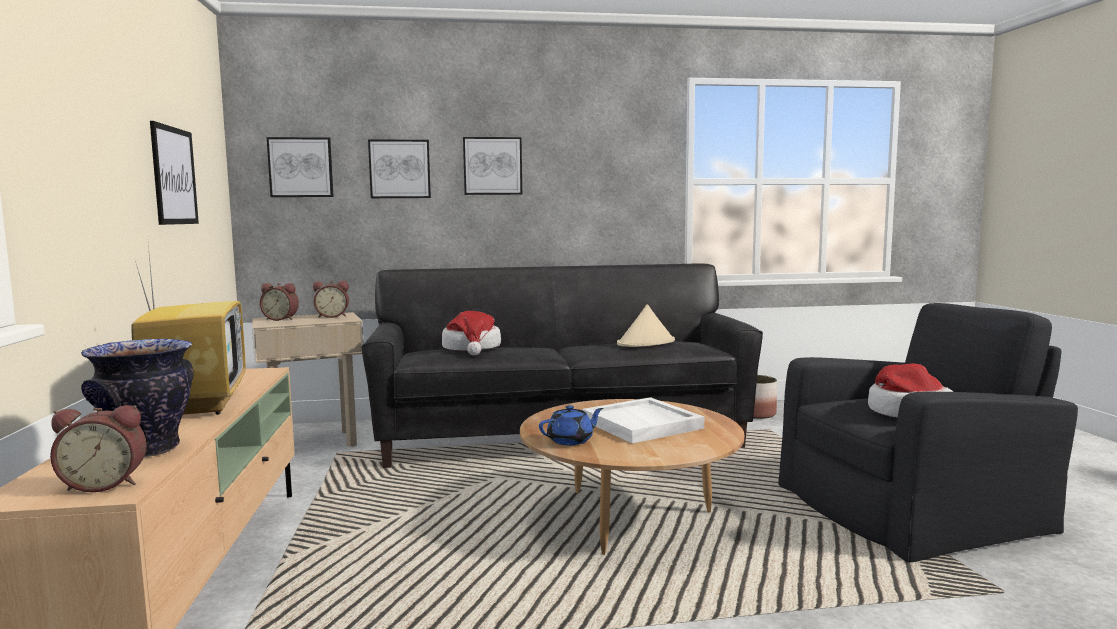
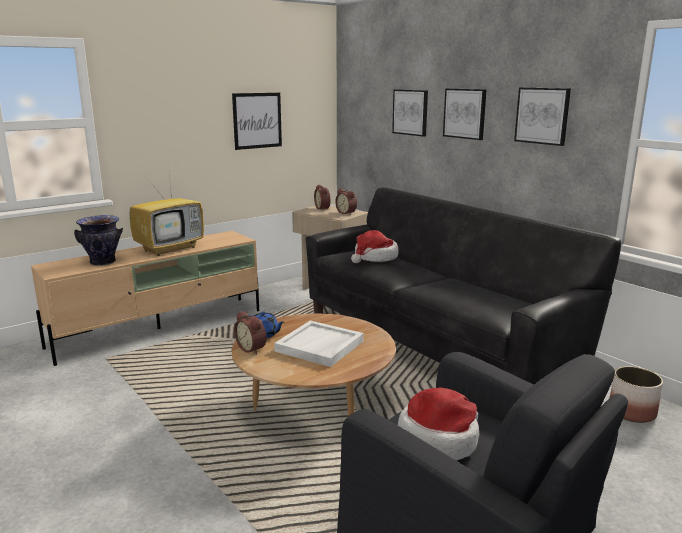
camera: 60 degrees right, 10 degrees up
(105, 484) = (62, 270): alarm clock -> alarm clock (252, 348)
(301, 167) = (364, 108): picture -> picture (542, 115)
(646, 343) = (475, 295): beige hat -> none

